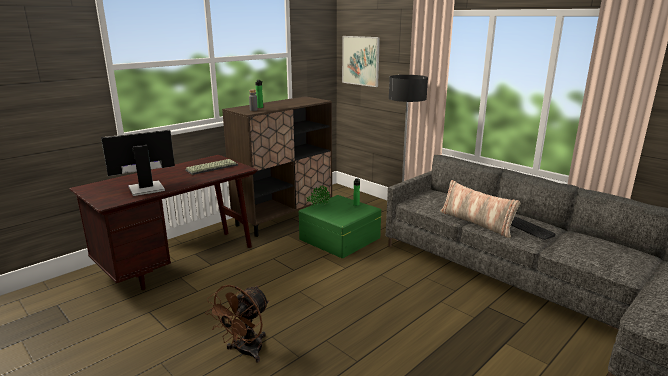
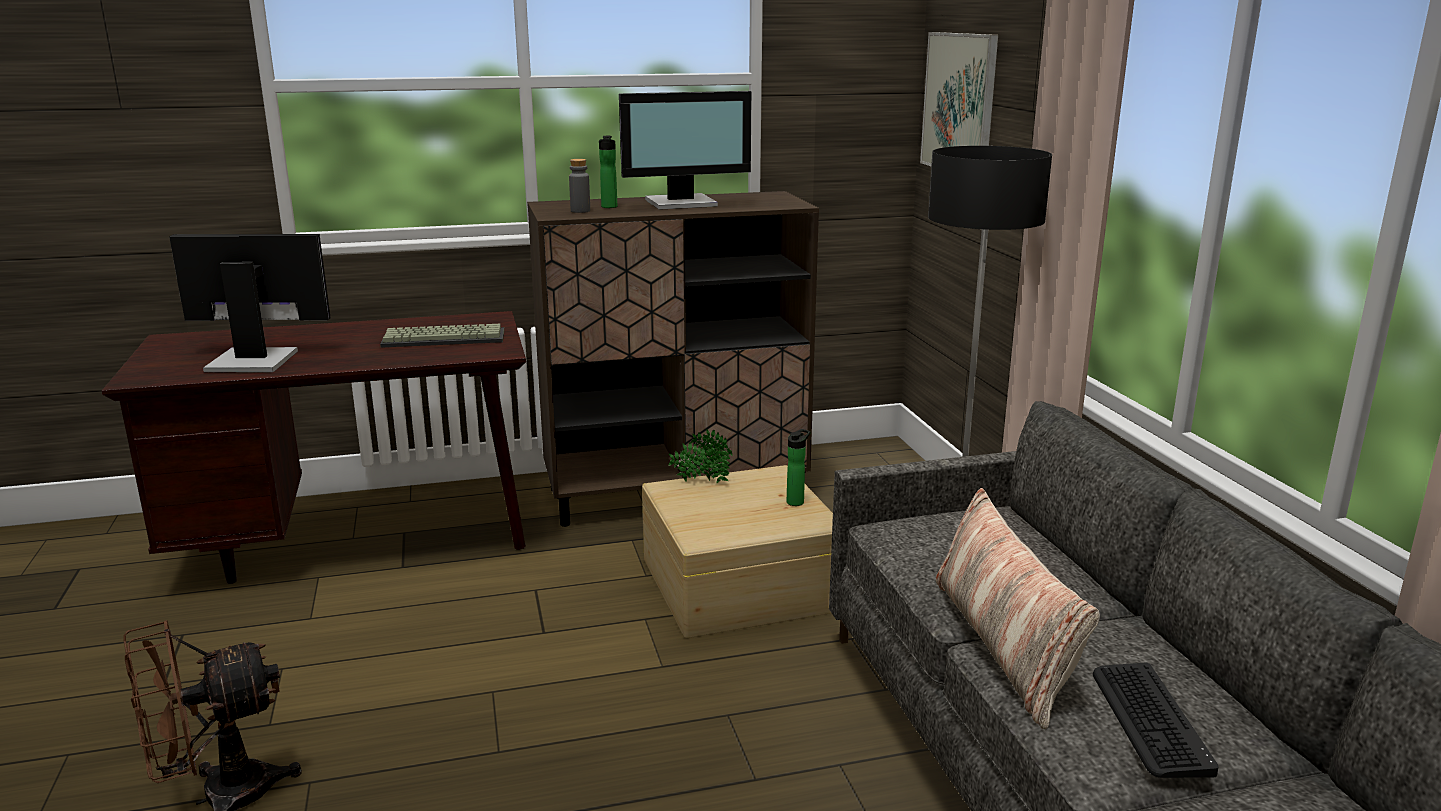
camera: 30 degrees right, 0 degrees up
(283, 103) = (682, 203): none -> monitor
(339, 238) = (738, 583): green storage box -> beige storage box

